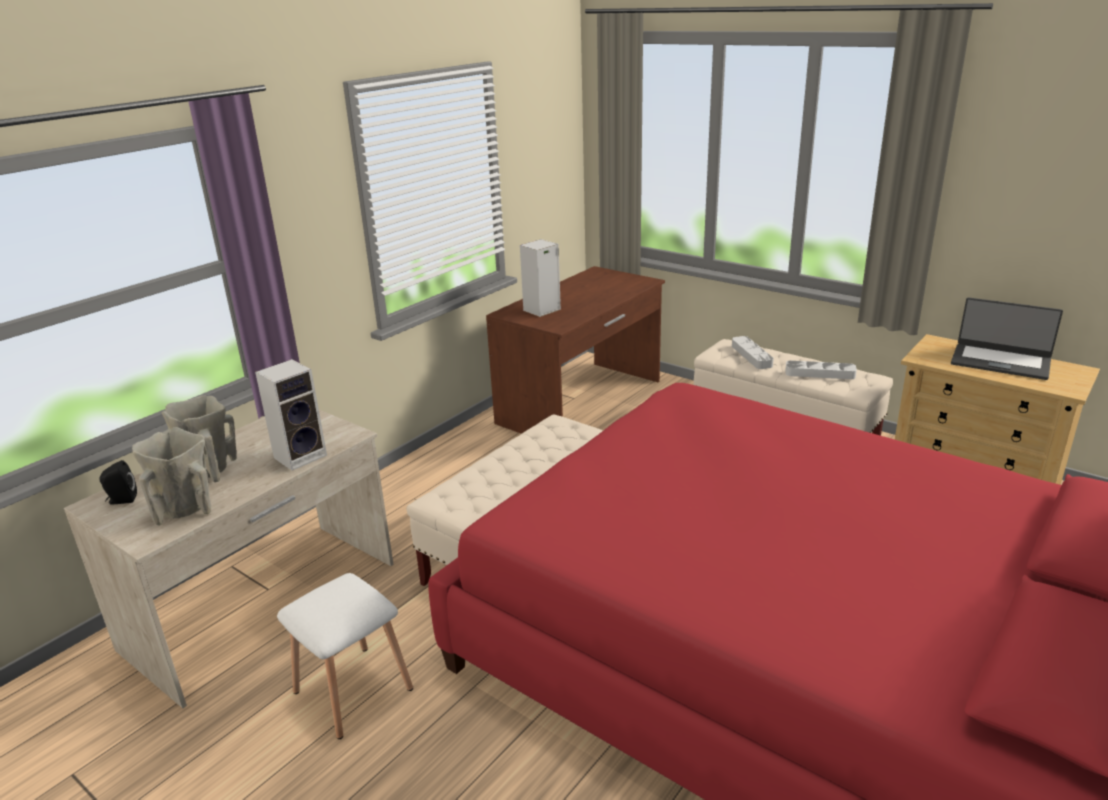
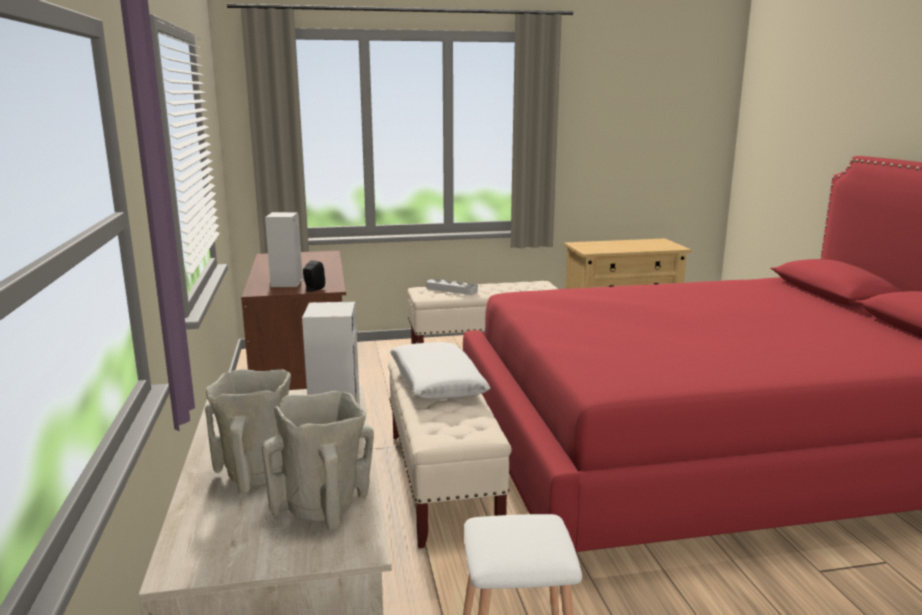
camera: 50 degrees left, 10 degrees down
(121, 500) = (215, 543): black speaker -> black speaker (313, 289)
(528, 454) = (436, 383): none -> white pillow
(820, 373) = (511, 287): white tray -> none
(1000, 361) = (624, 244): laptop -> none

